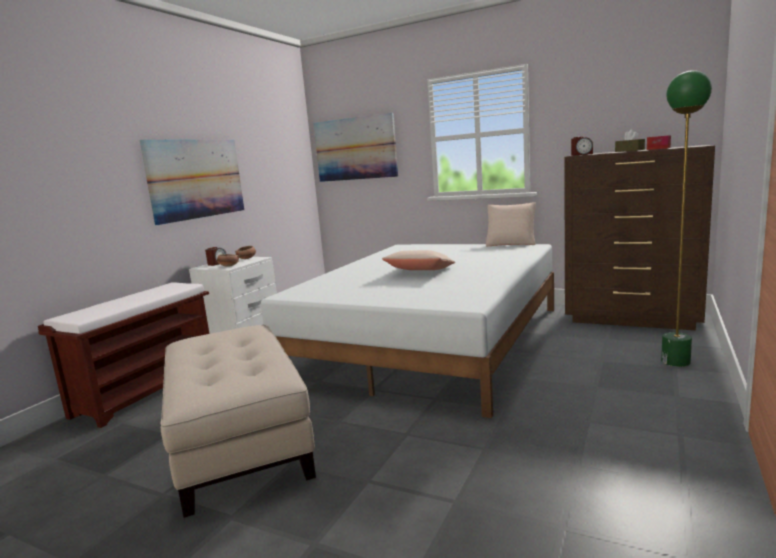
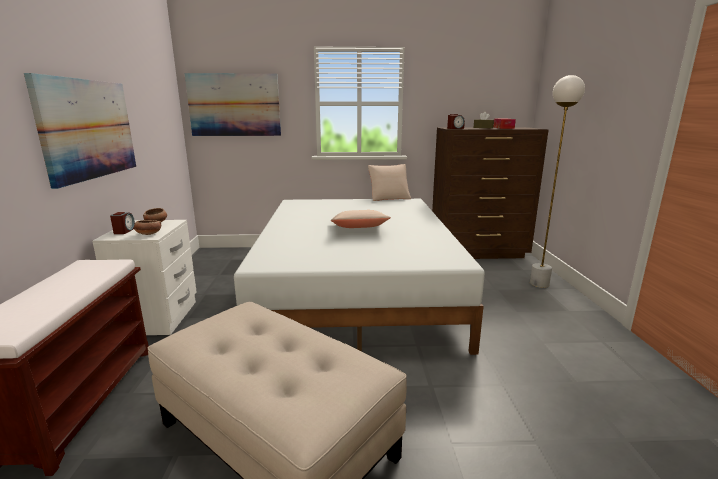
camera: 30 degrees left, 5 degrees up
(675, 361) = (539, 284): green floor lamp -> white floor lamp

